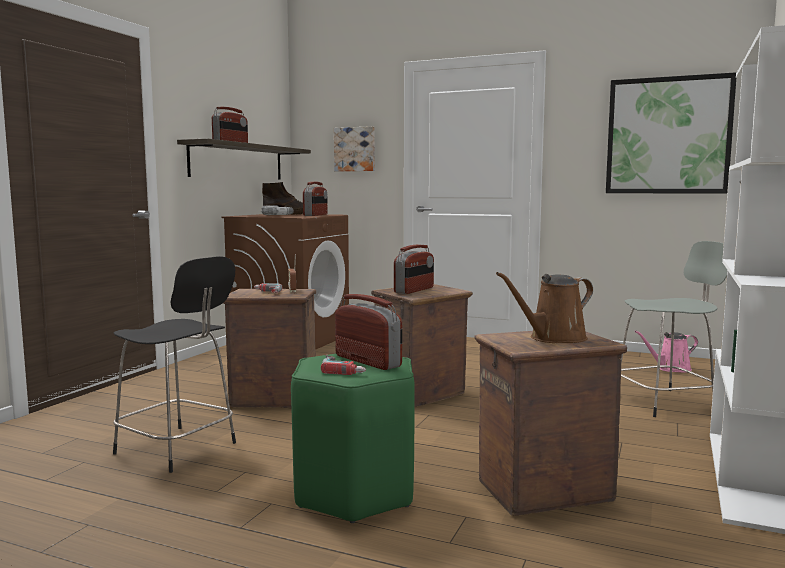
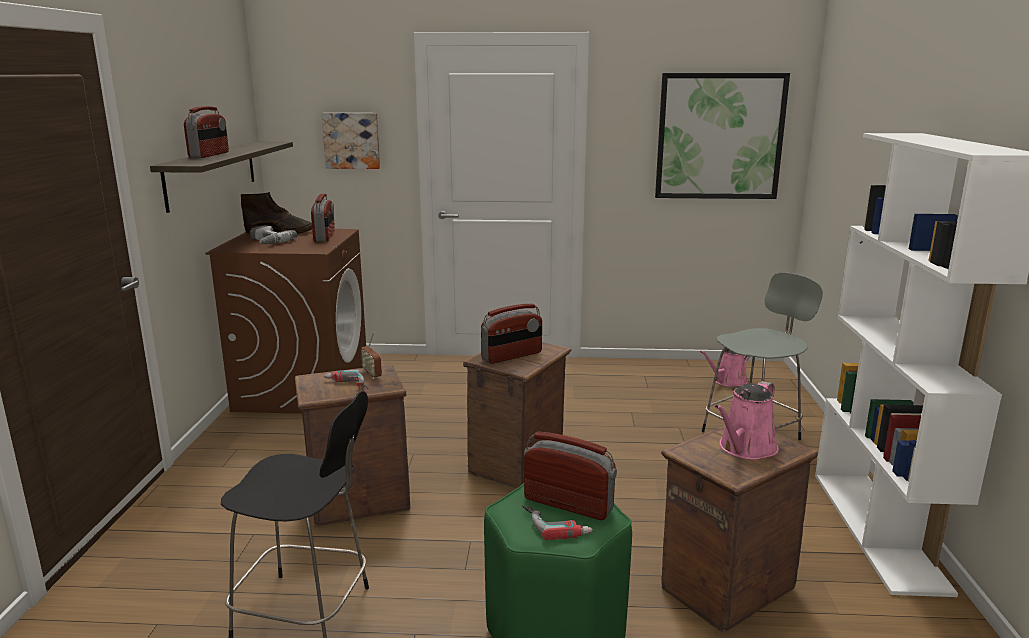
camera: 20 degrees left, 10 degrees up
(414, 290) = (512, 356): radio -> radio turned 45 degrees clockwise
(553, 338) = (745, 449): brown watering can -> pink watering can

